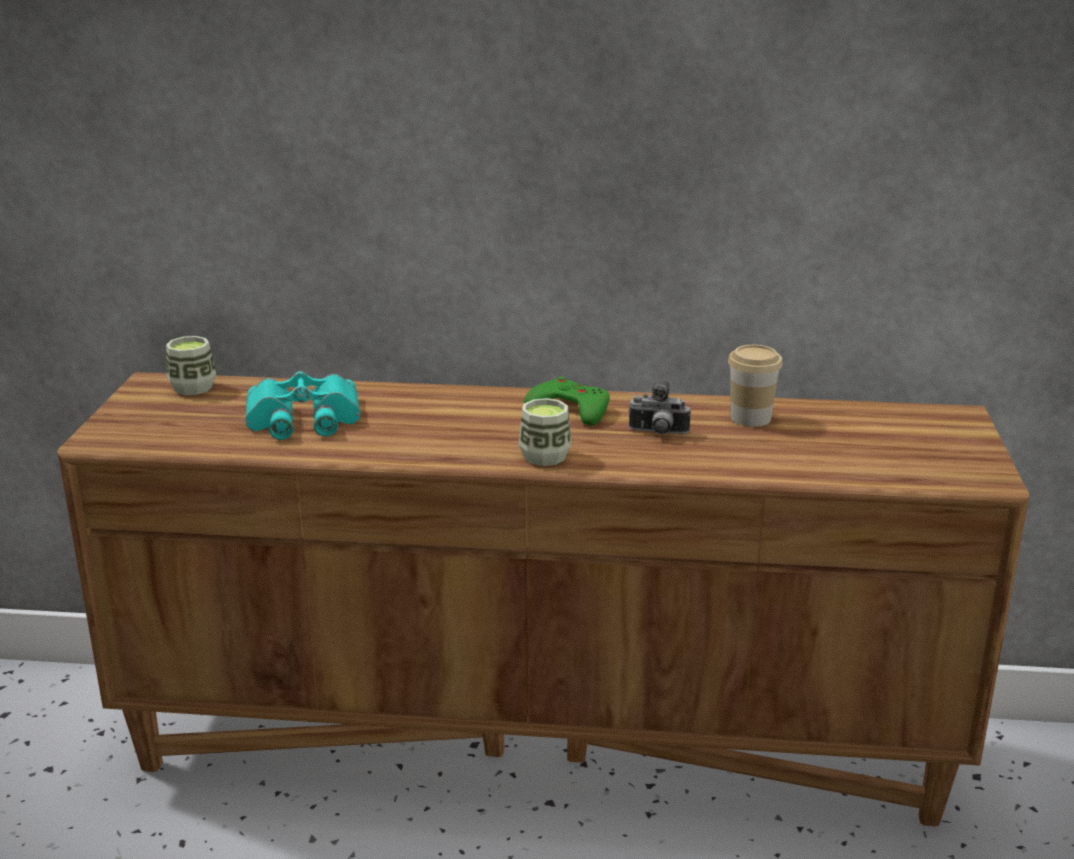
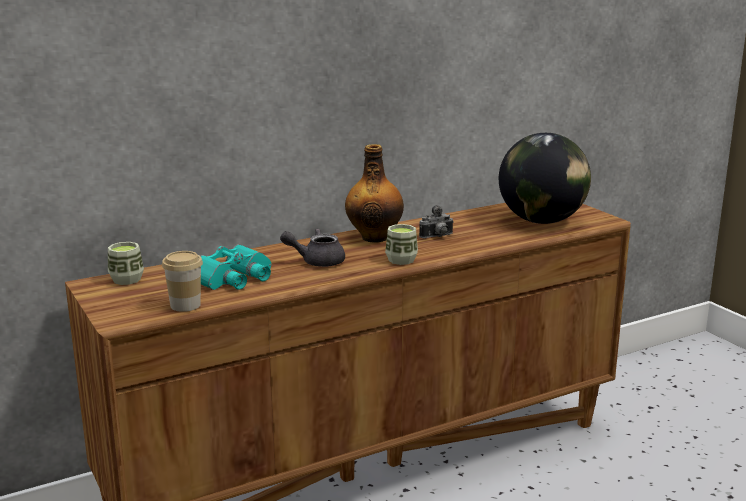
camera: 35 degrees left, 5 degrees down
(434, 426) = (317, 261): none -> grey teapot
(570, 409) = (374, 237): green game controller -> bottle
(750, 418) = (468, 220): cup -> cup (185, 305)
(867, 451) = (541, 221): none -> globe

